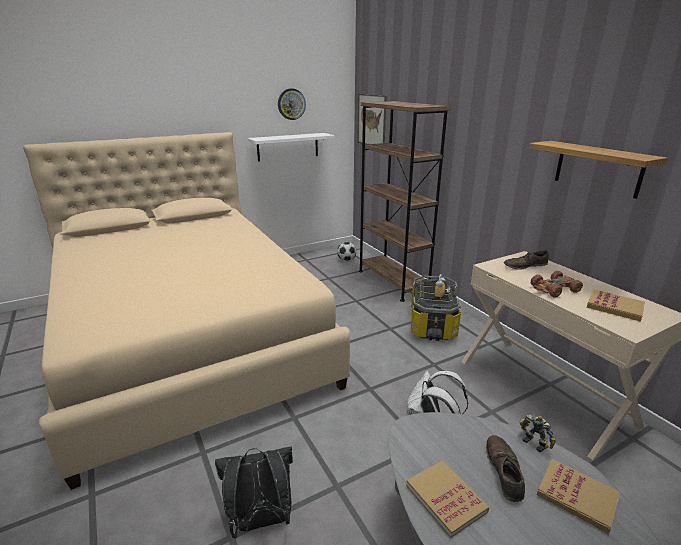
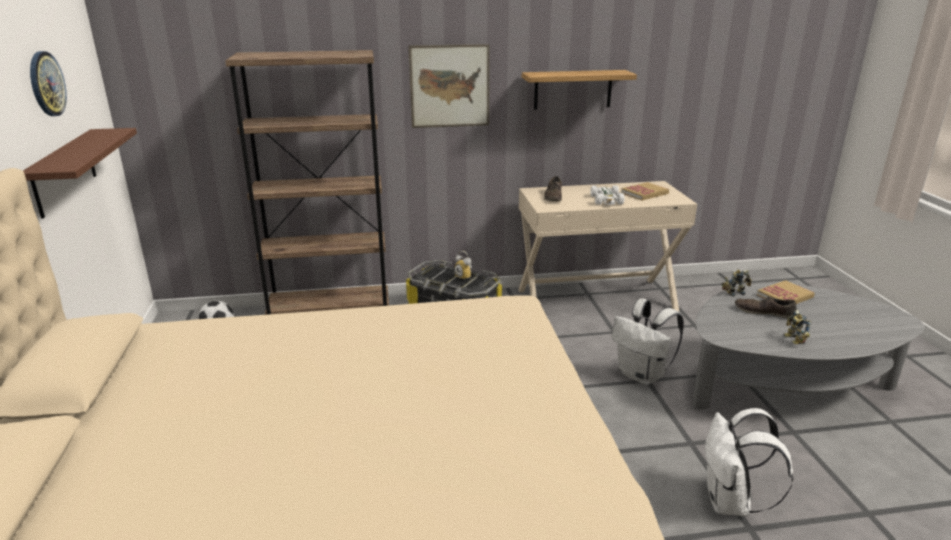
camera: 70 degrees left, 0 degrees up
(261, 520) = (730, 503): black backpack -> white backpack
(288, 147) = (64, 172): white shelf -> brown shelf
(371, 120) = (172, 90): picture -> picture (449, 86)
(446, 498) = (793, 340): book -> toy robot
(554, 289) = (607, 200): brown toy car -> white toy car

